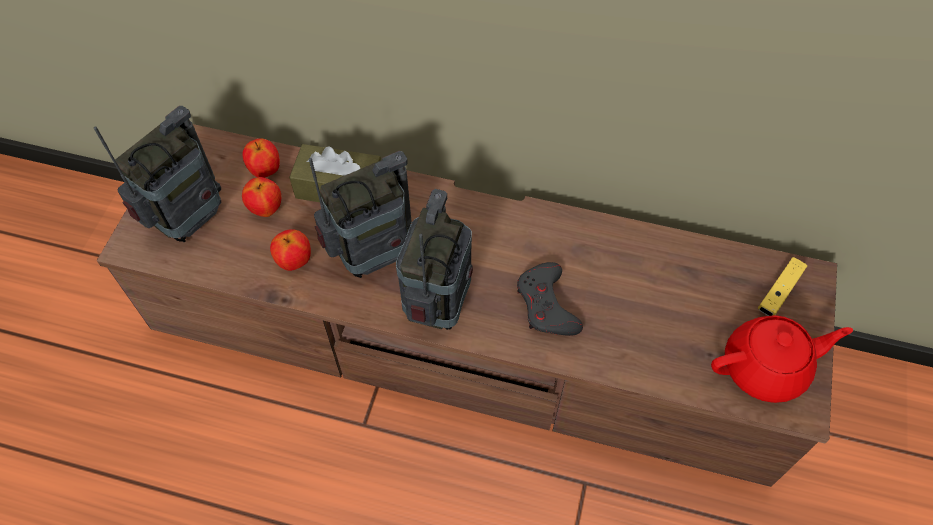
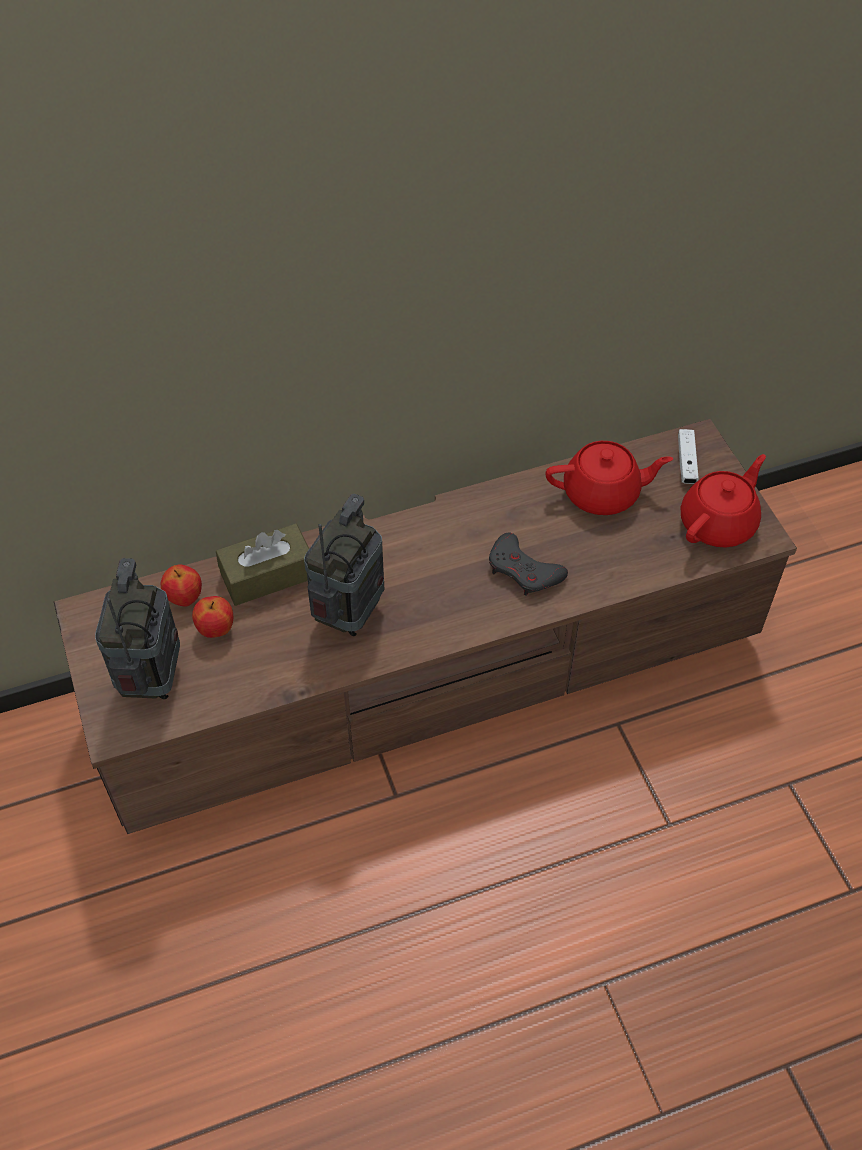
camera: 35 degrees left, 5 degrees down
(295, 262) = (283, 657): apple -> none
(438, 306) = (438, 621): radio -> none
(674, 276) = (602, 493): none -> red teapot
(779, 292) = (686, 462): yellow game controller -> white game controller

